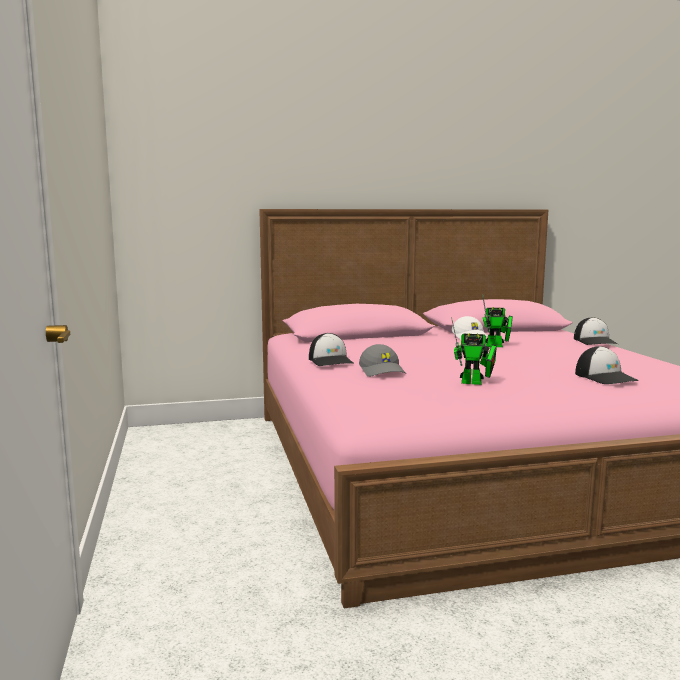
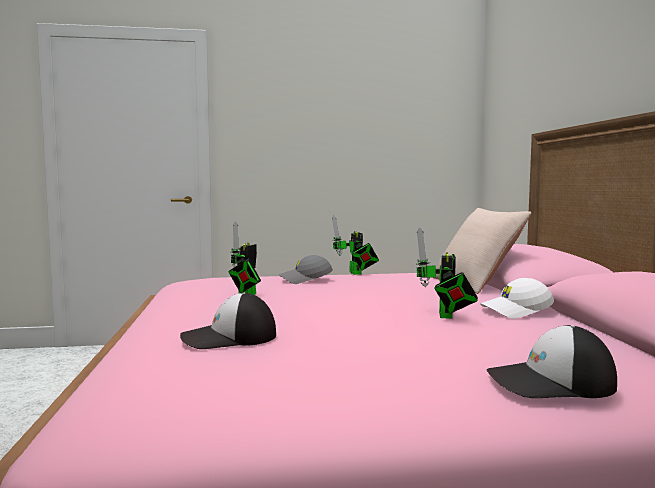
camera: 95 degrees right, 5 degrees down
(331, 361) = (356, 273): cap -> toy robot
(379, 338) = (476, 284): none -> beige pillow

